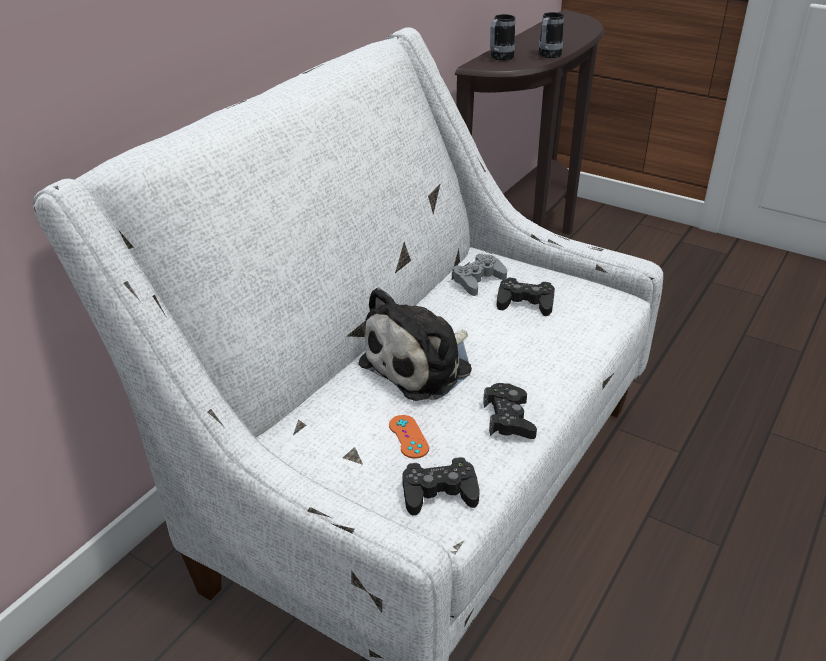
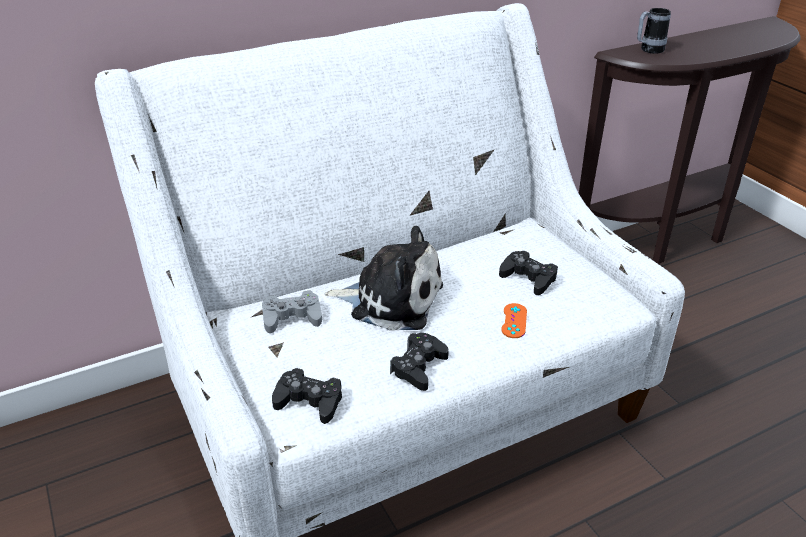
camera: 30 degrees right, 0 degrees up
(408, 437) = (328, 350): orange game controller -> orange game controller (514, 321)
(421, 366) = (391, 300): plush toy -> plush toy turned 150 degrees counterclockwise
(478, 280) = (505, 246): grey game controller -> grey game controller (292, 317)
(547, 56) = (699, 56): mug -> none

